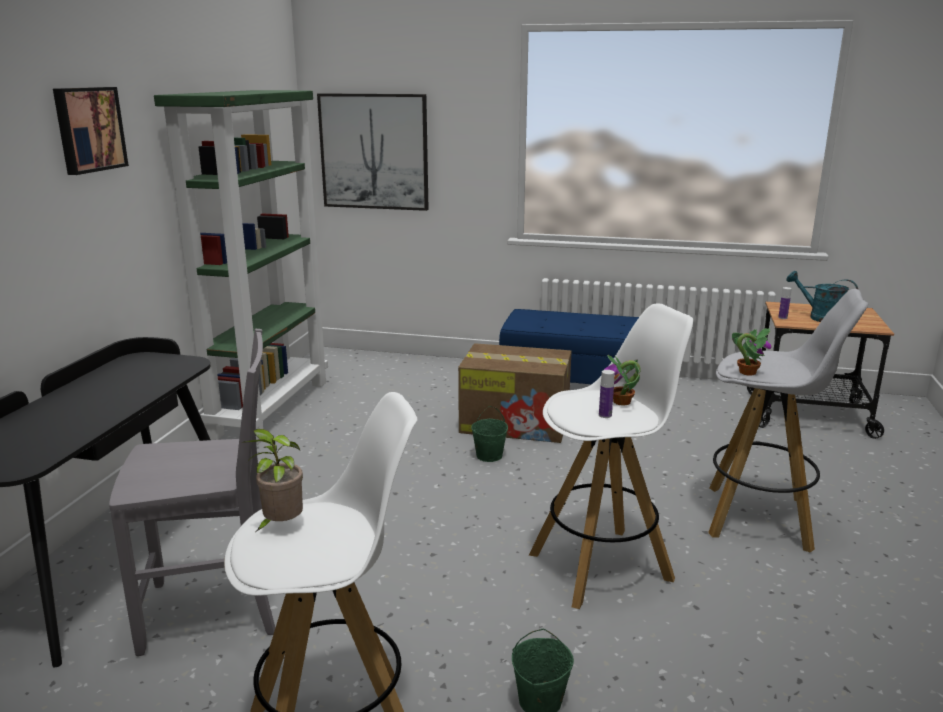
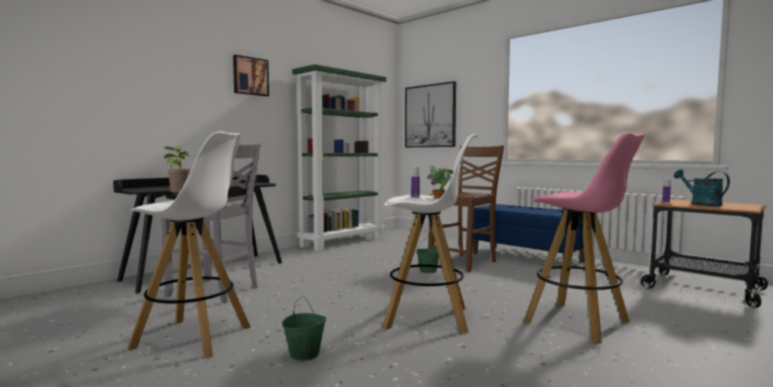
camera: 30 degrees right, 15 degrees down
(516, 423) = (465, 263): cardboard box -> brown chair
(747, 372) = (549, 194): potted plant -> none
(761, 518) = (579, 323): white stool -> pink stool

